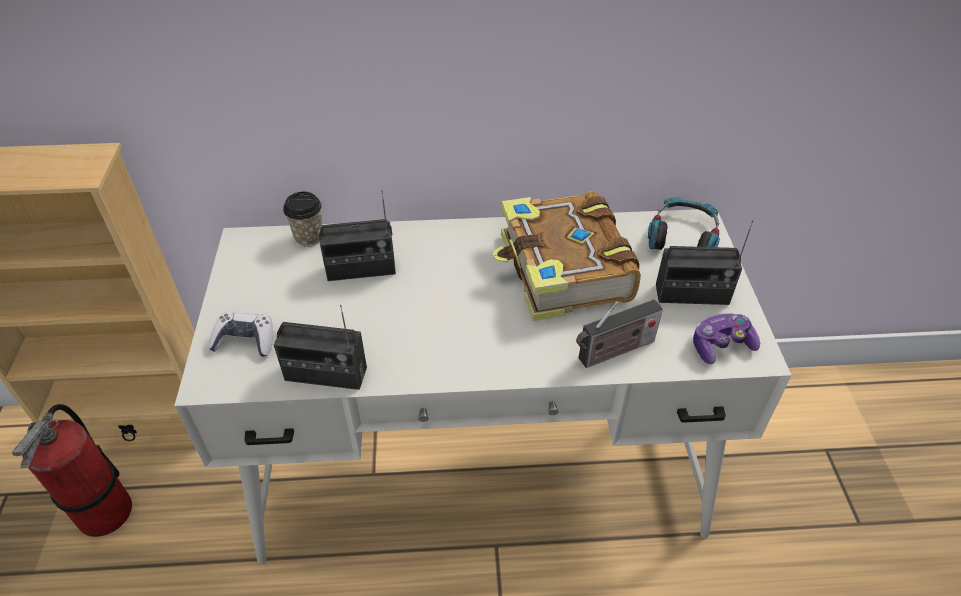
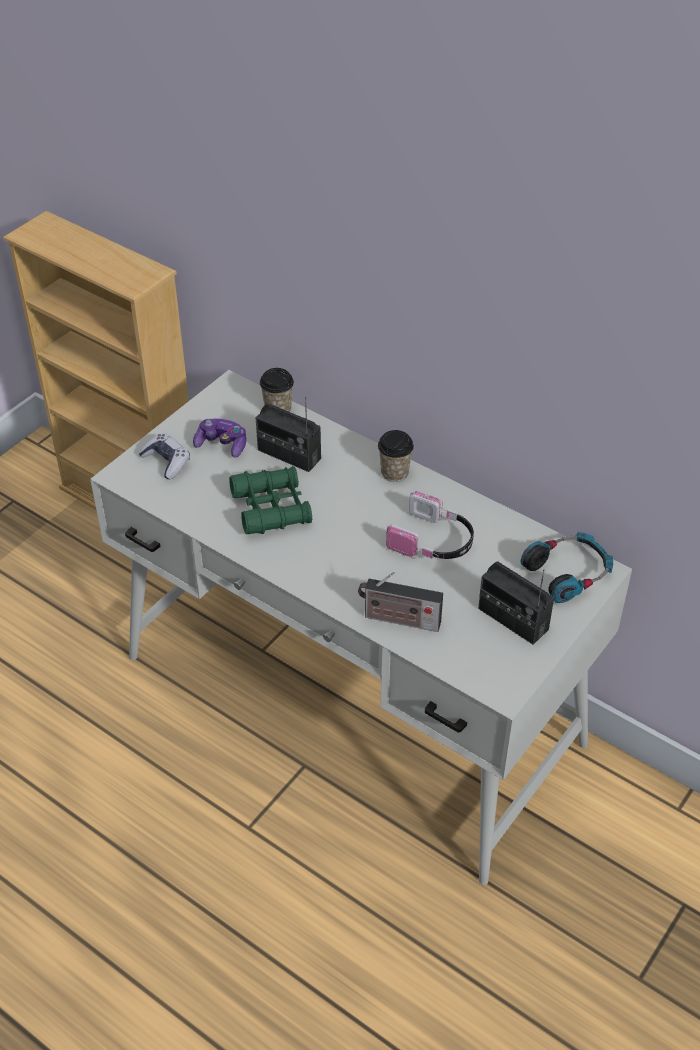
camera: 40 degrees right, 0 degrees up
(106, 511) = (63, 554): fire extinguisher -> none
(325, 374) = (193, 514): radio -> none
(397, 324) = (271, 508): none -> green binoculars
(468, 235) = (394, 473): none -> cup
(563, 271) = (433, 541): book -> headphones
(721, 345) = (485, 666): game controller -> game controller (222, 444)

